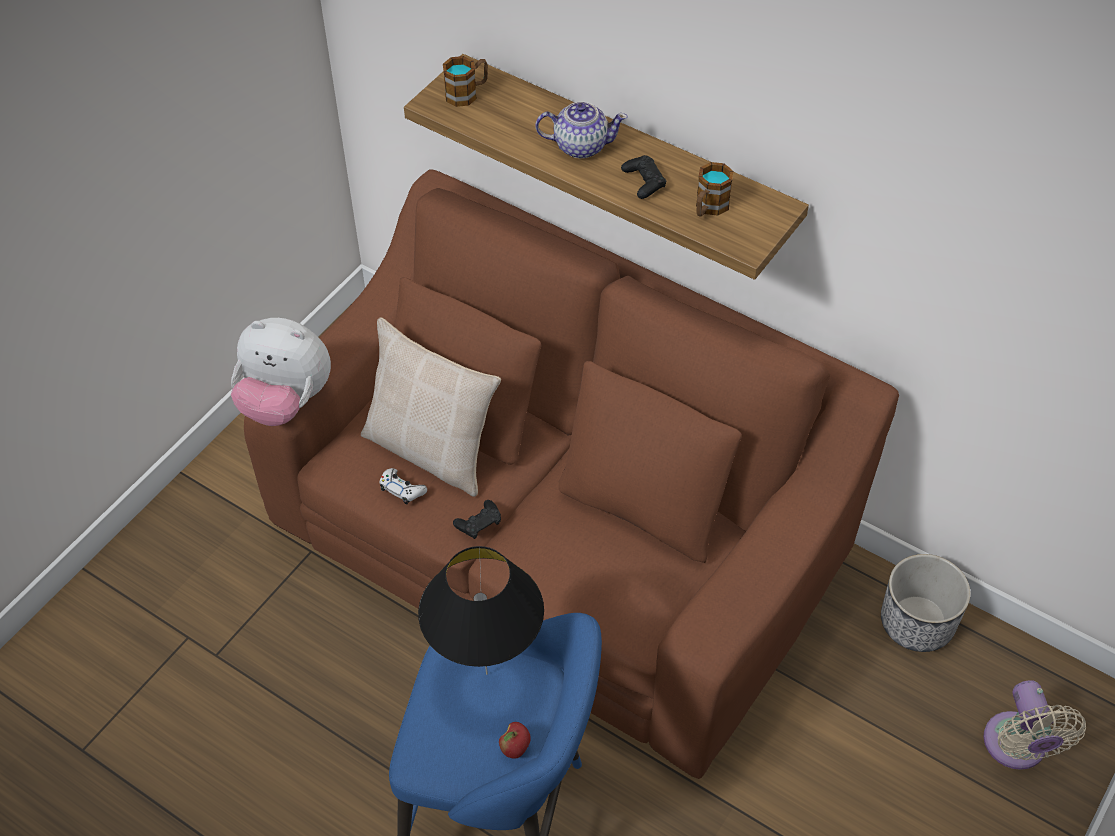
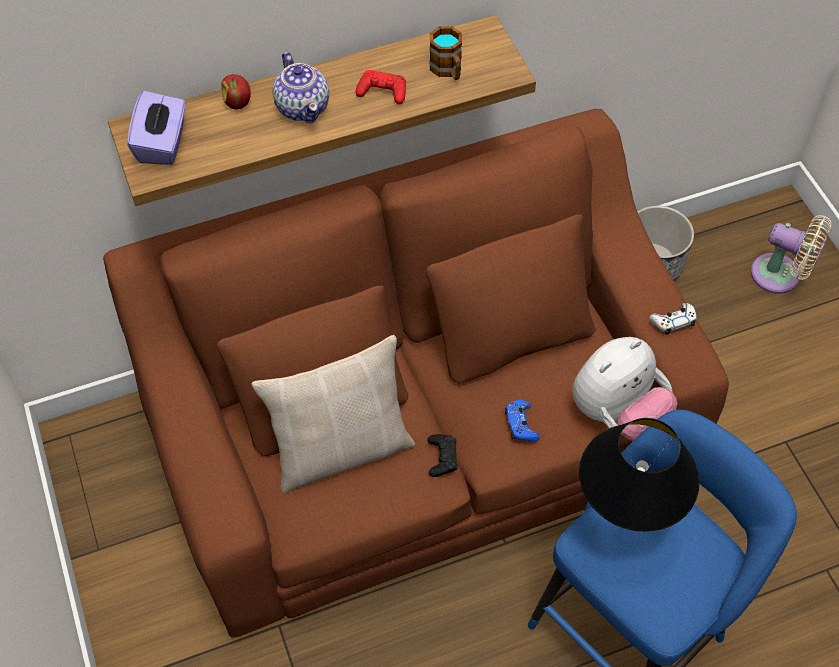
camera: 55 degrees left, 5 degrees up
(286, 402) = (229, 522): plush toy -> plush toy (617, 412)
(402, 489) = (366, 493): white game controller -> white game controller (673, 321)
(467, 93) = (163, 144): mug -> purple tissue box
(515, 749) = (703, 547): apple -> apple (238, 103)
(551, 556) = (521, 424): none -> blue game controller
(580, 145) = (303, 107): teapot -> teapot turned 120 degrees clockwise
(644, 181) = (382, 91): black game controller -> red game controller

